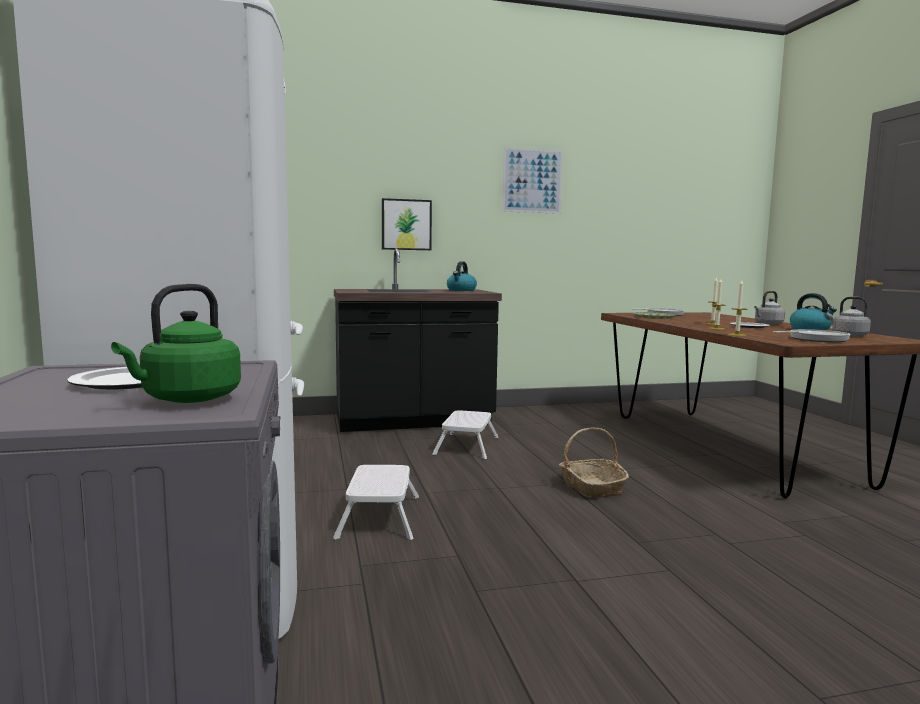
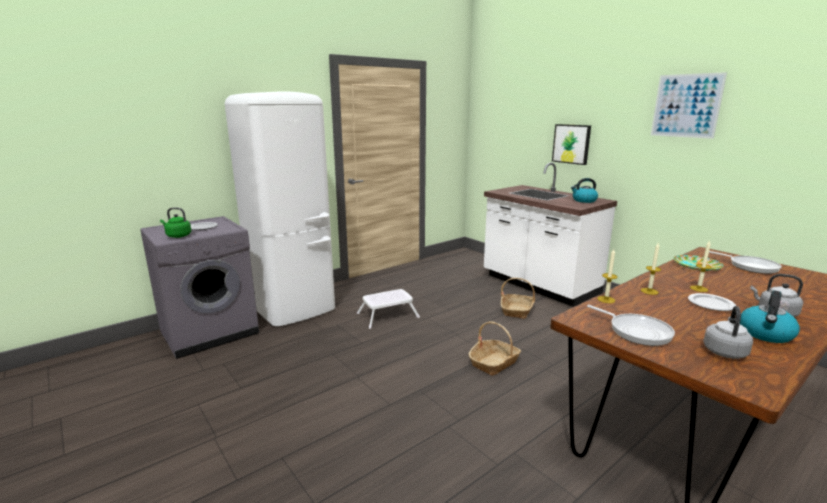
camera: 65 degrees right, 10 degrees up
(414, 421) = (538, 285): black counter -> white counter
(467, 445) = (517, 310): white step ladder -> basket

